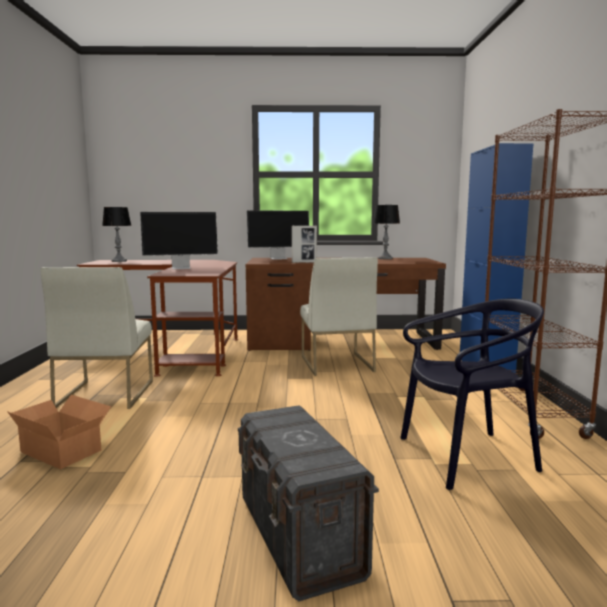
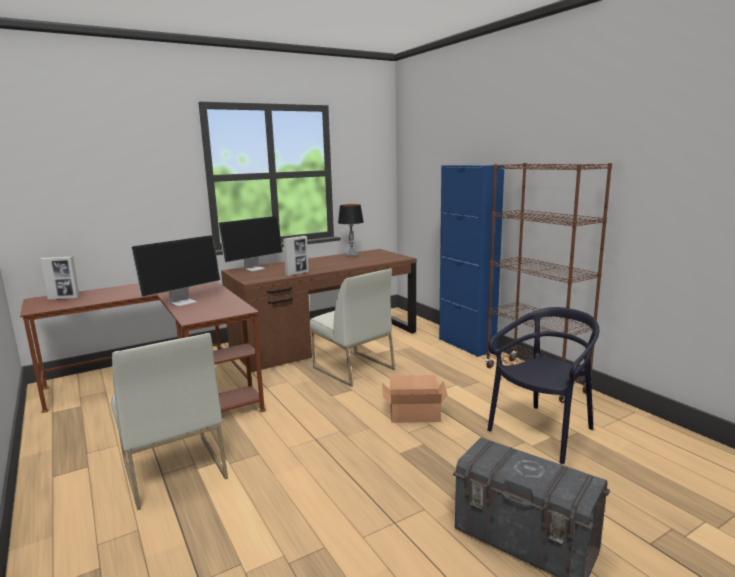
camera: 30 degrees left, 5 degrees up
(62, 449) = (227, 550): cardboard box -> cardboard box (413, 413)
(119, 261) = (64, 298): table lamp -> picture frame

